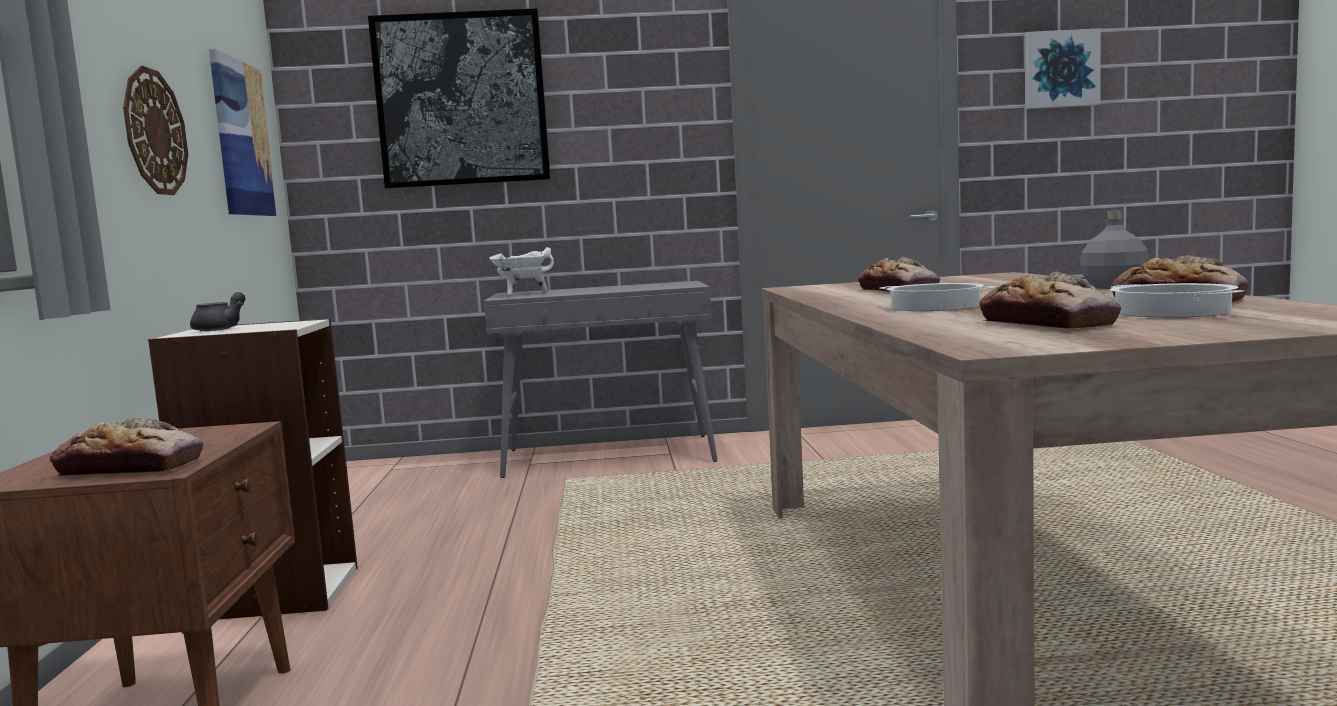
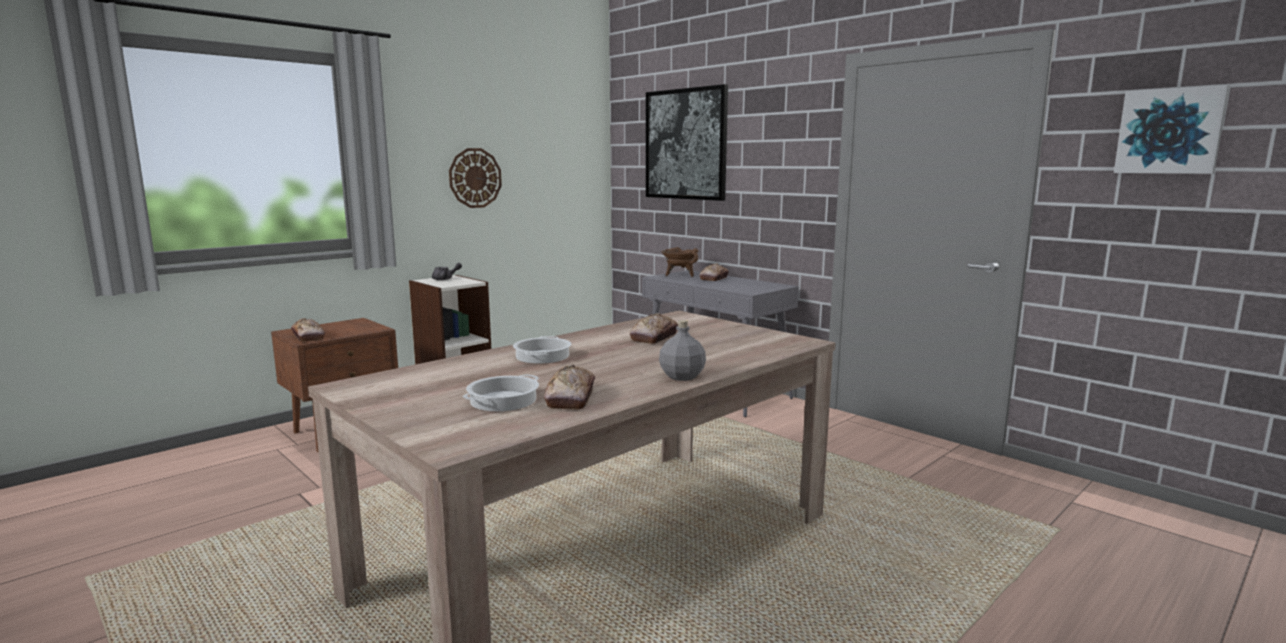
camera: 50 degrees right, 5 degrees up
(242, 138) = (562, 169): picture -> none
(522, 294) = (680, 275): white cooking pot -> brown cooking pot
(1047, 324) = (444, 384): bread -> bread (714, 278)

